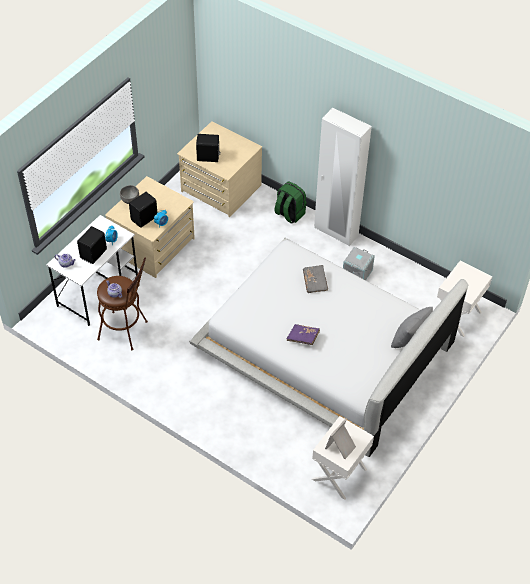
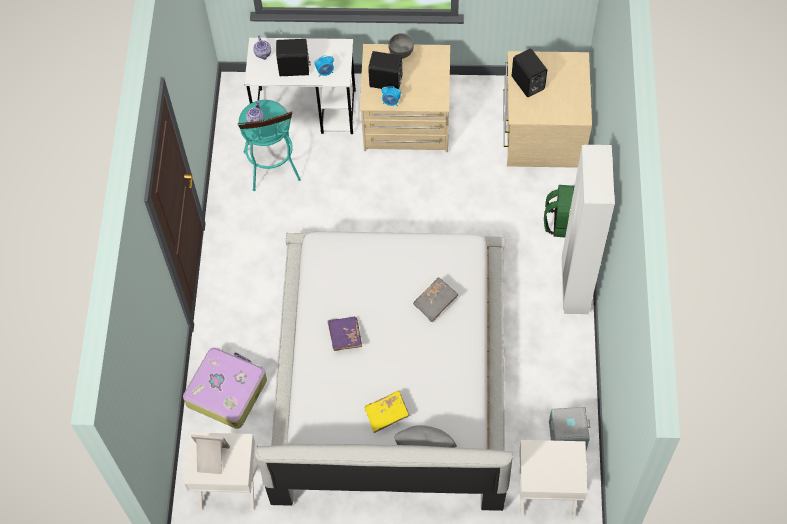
camera: 60 degrees right, 10 degrees up
(127, 331) = (273, 170): brown stool -> turquoise stool
(270, 440) = (226, 391): none -> suitcase
(356, 273) = (528, 345): grey storage box -> grey storage box (567, 435)
(372, 344) = (387, 414): none -> yellow book

